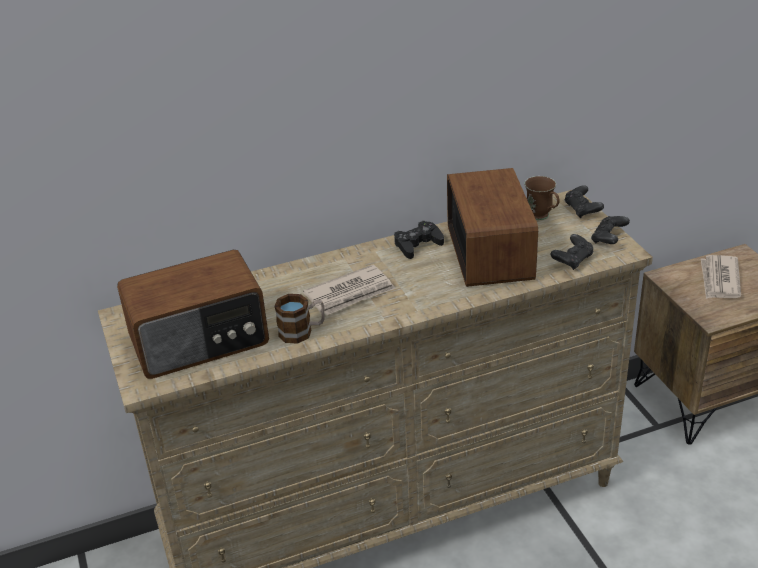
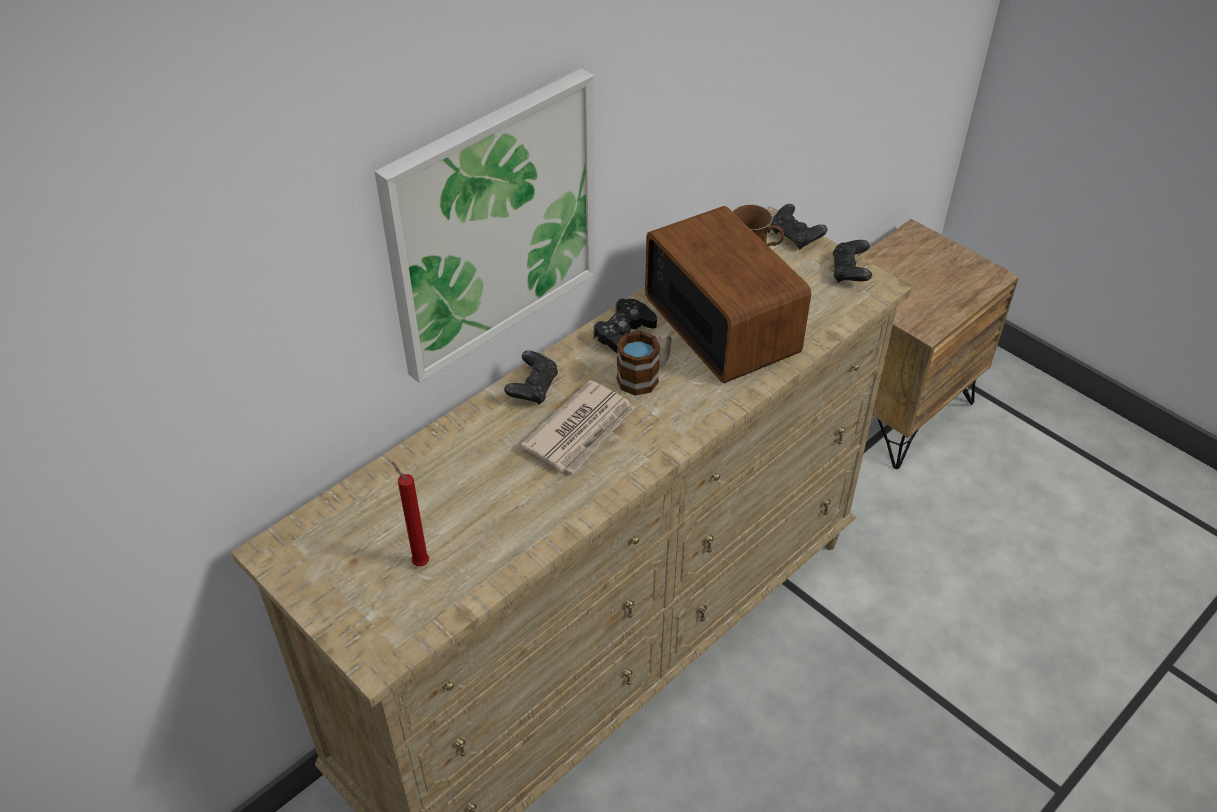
camera: 25 degrees left, 10 degrees up
(200, 341) = (419, 562): radio -> red candle
(302, 331) = (552, 507): mug -> mug (645, 376)
(316, 136) = (492, 224): none -> picture
(572, 260) = (826, 313): black game controller -> black game controller (533, 388)
(719, 280) = (909, 273): newspaper -> none

